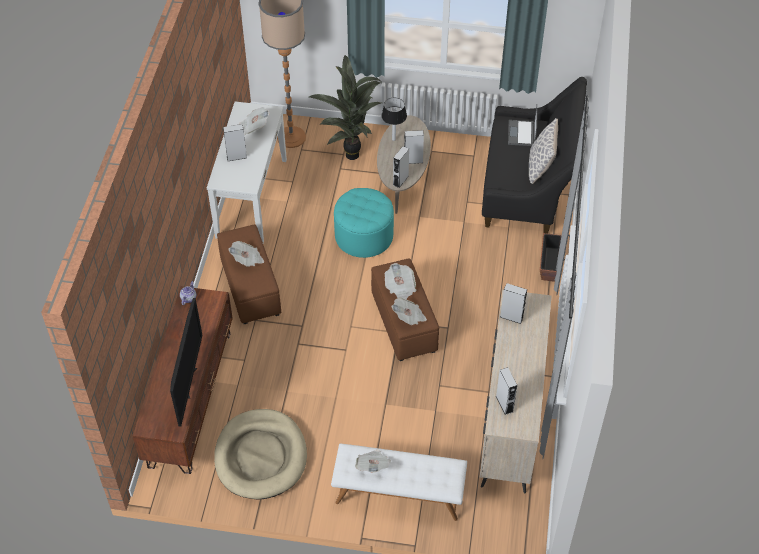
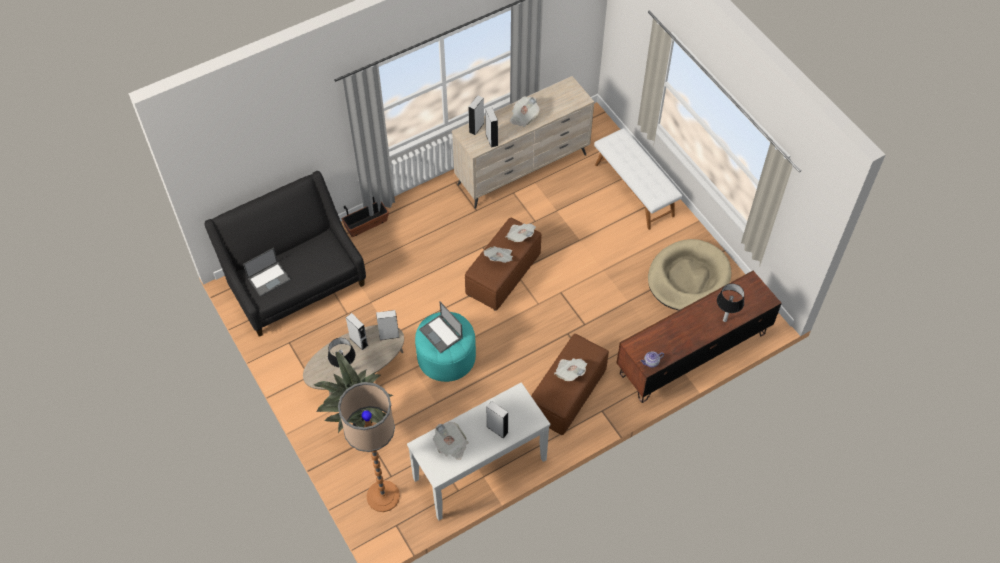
camera: 130 degrees left, 5 degrees up
(165, 378) = (725, 320): none -> table lamp
(189, 382) = (712, 303): television -> none
(365, 204) = (441, 334): none -> laptop
(372, 466) = (650, 179): newspaper -> newspaper (523, 117)
(504, 404) = (563, 104): grey speaker -> grey speaker (476, 127)
(541, 167) = (299, 244): pillow -> none

